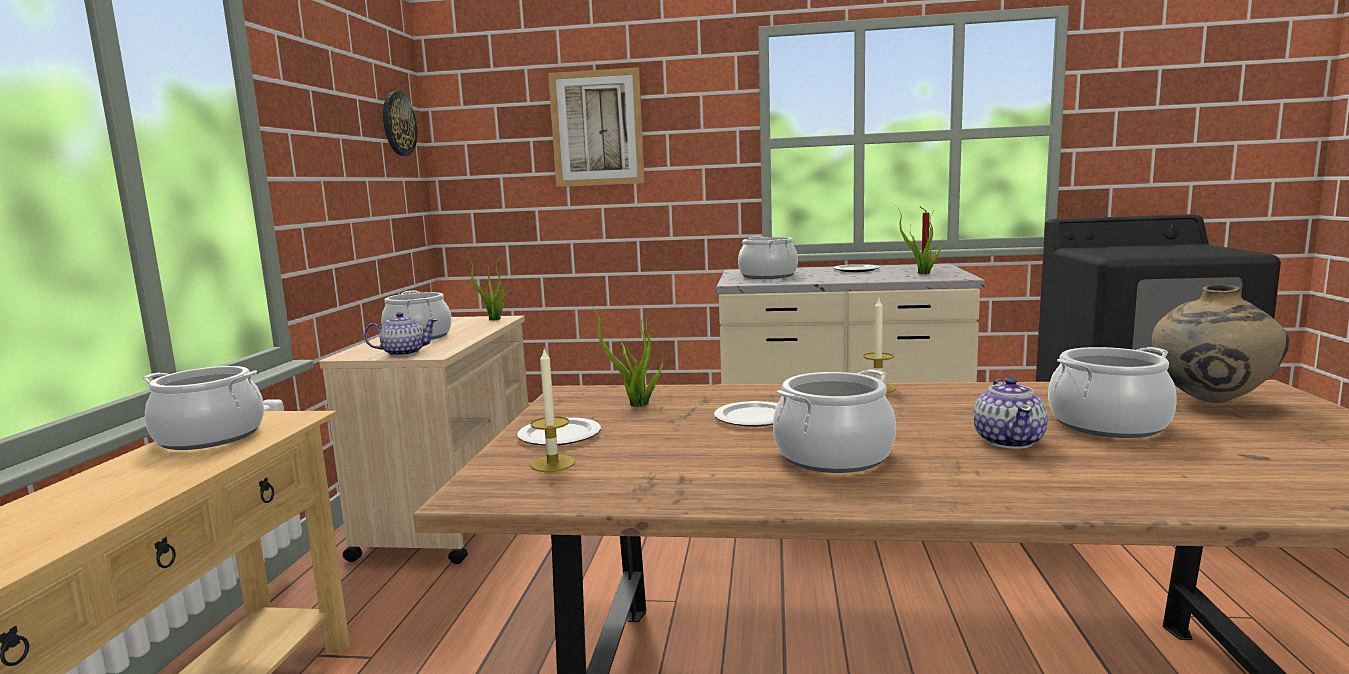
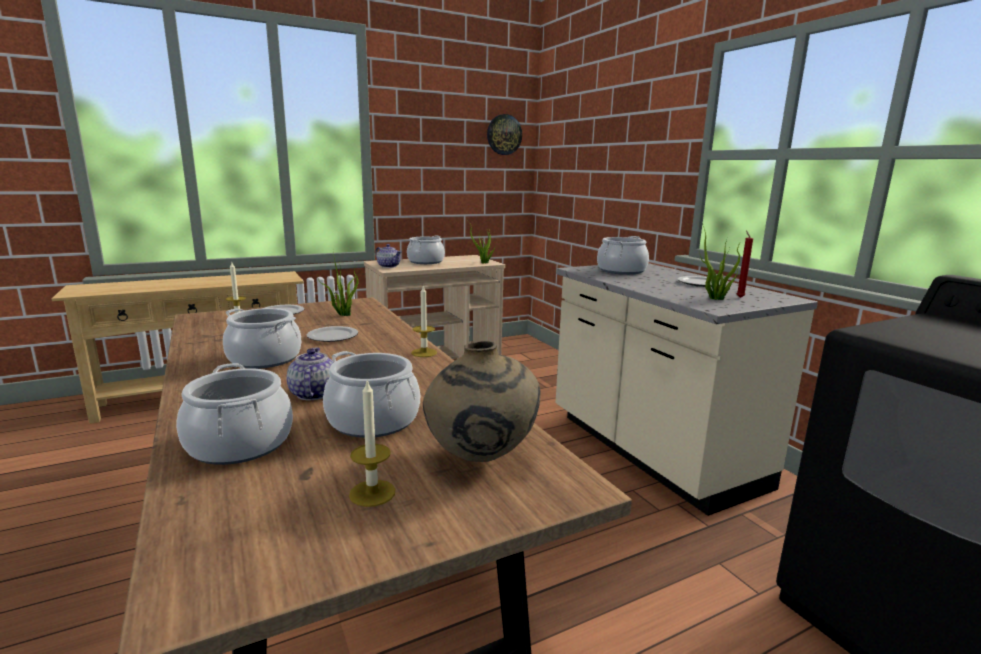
camera: 55 degrees right, 5 degrees up
(210, 437) = (257, 277): cooking pot -> cooking pot (240, 443)
(597, 128) = (607, 138): picture -> none
(1009, 441) = (313, 394): teapot -> teapot turned 105 degrees clockwise
(1293, 438) = (372, 493): none -> candle

